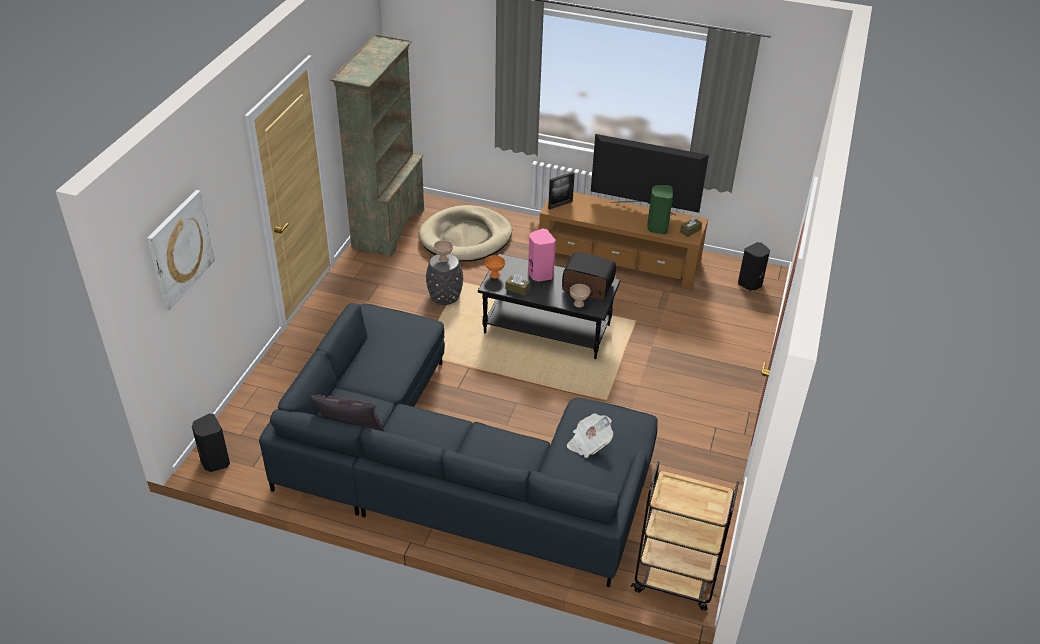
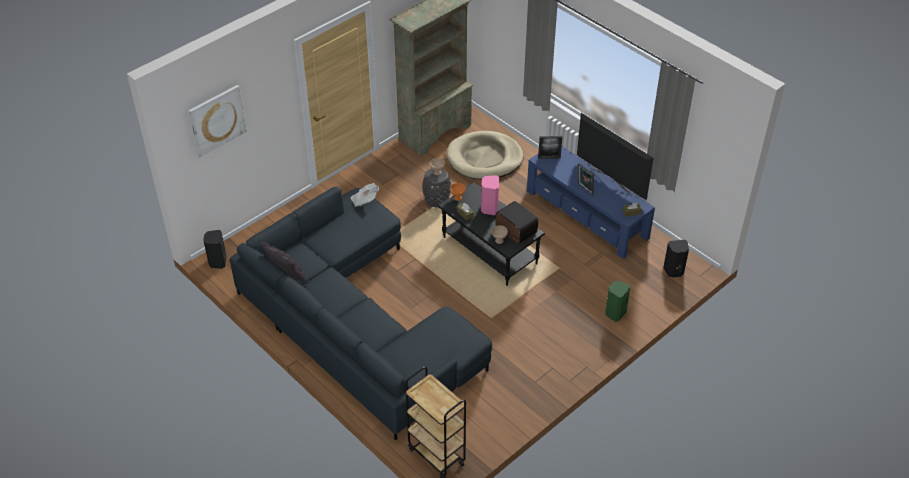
camera: 30 degrees right, 5 degrees up
(588, 443) = (429, 341): newspaper -> newspaper (364, 200)
(619, 259) = (586, 215): brown tv stand -> blue tv stand
(623, 224) = (584, 189): none -> picture frame
(657, 227) = (608, 201): green speaker -> green speaker (615, 313)

